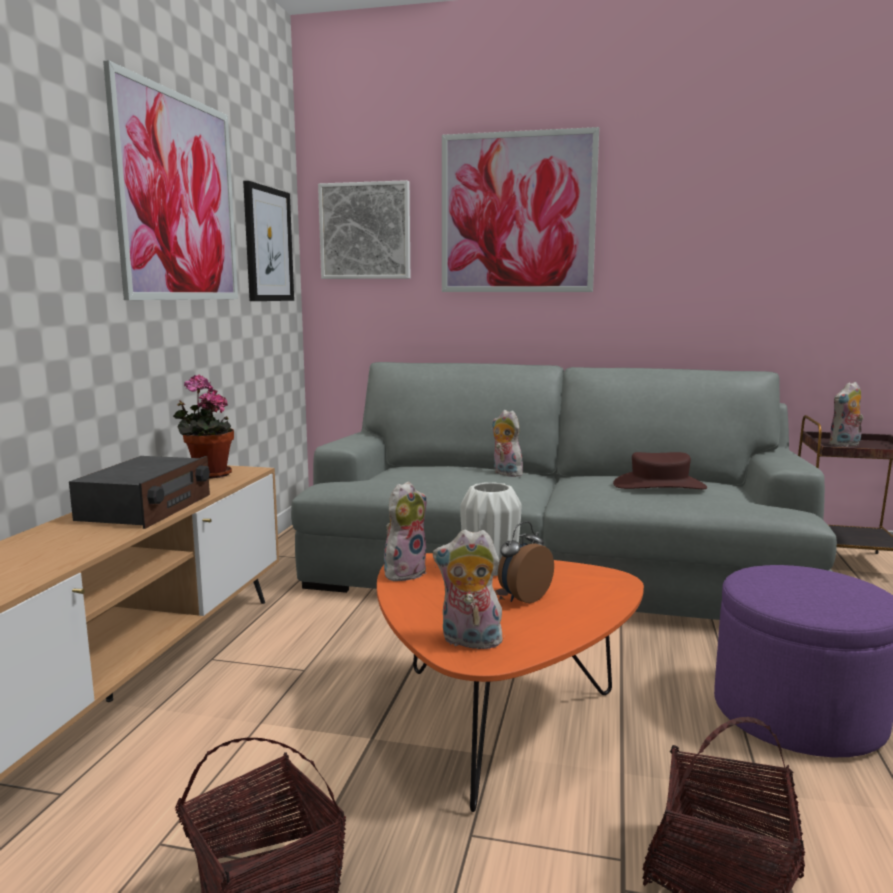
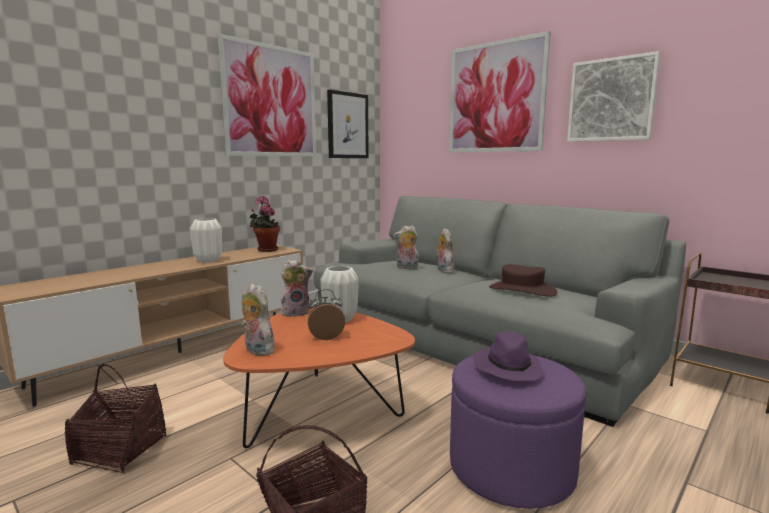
camera: 30 degrees right, 0 degrees up
(146, 508) = (208, 260): radio -> white vase
(365, 231) = (411, 115): picture -> picture (611, 100)
(796, 586) = (507, 368): none -> purple hat
(845, 445) = (727, 281): plush toy -> plush toy (406, 268)

